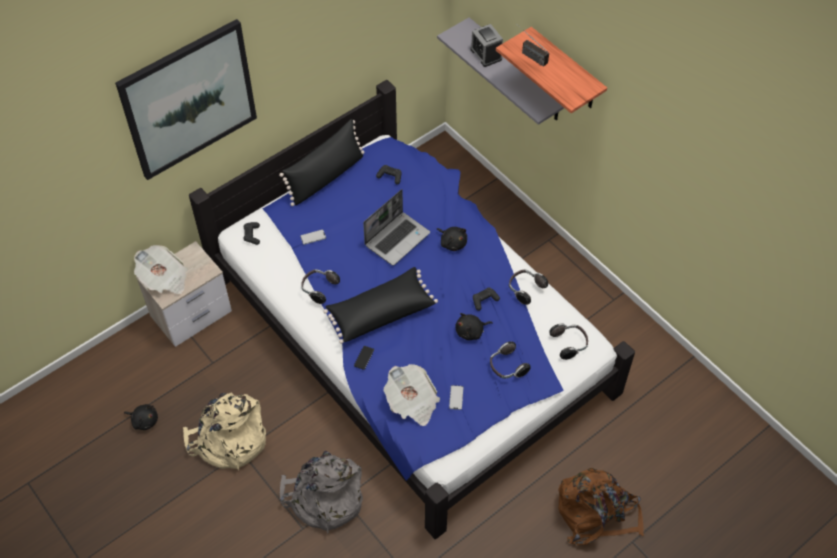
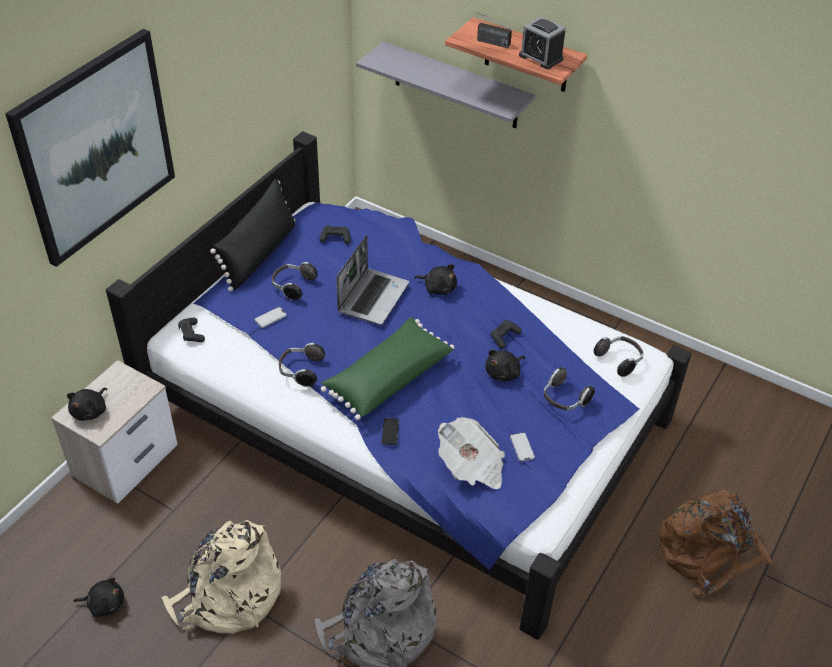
camera: 20 degrees left, 10 degrees down
(164, 279) = (90, 411): newspaper -> black plush toy
(380, 312) = (387, 378): black pillow -> green pillow
(486, 54) = (419, 69): alarm clock -> alarm clock (541, 57)
(525, 289) = (543, 316): headphones -> headphones (292, 286)

